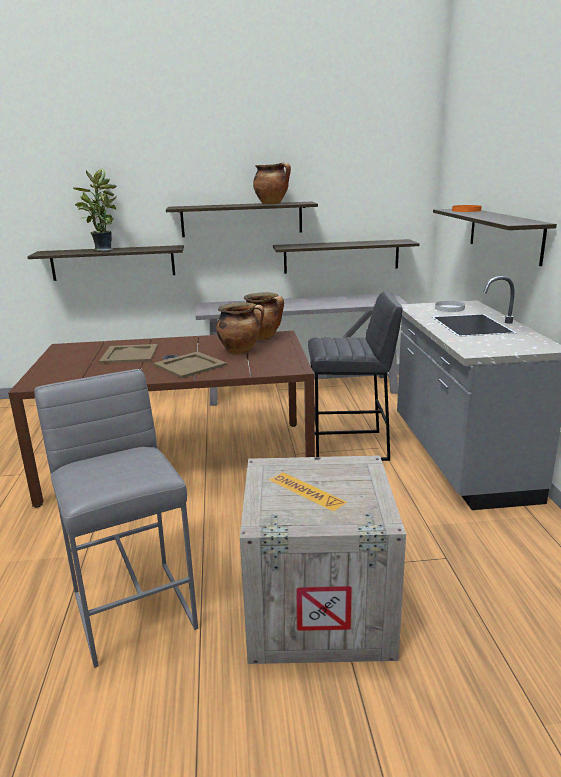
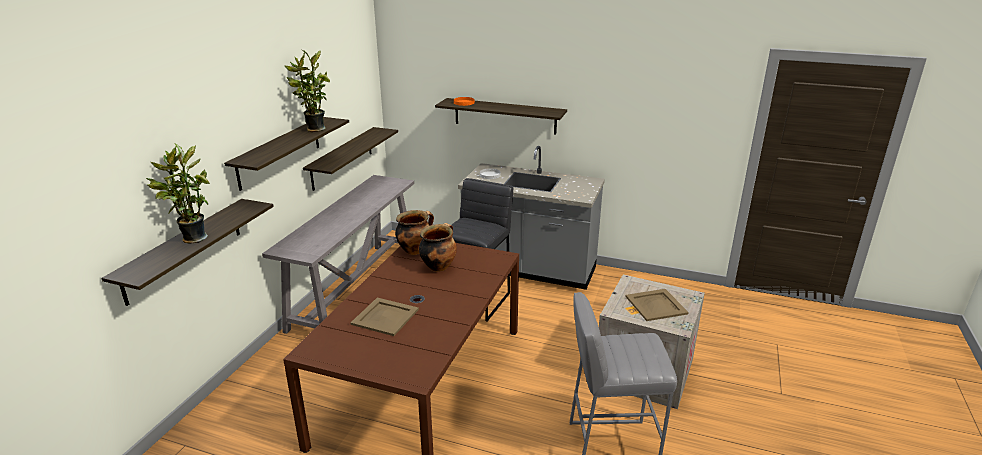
camera: 65 degrees left, 5 degrees up
(189, 365) = (451, 294): beige tray -> beige tray (655, 305)
(272, 204) = (313, 130): cooking pot -> potted plant

